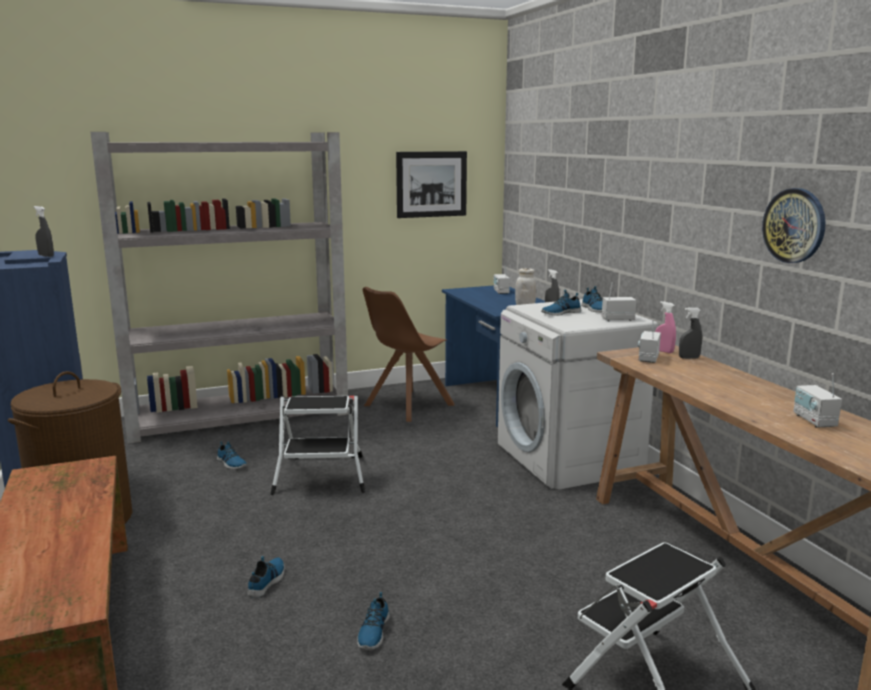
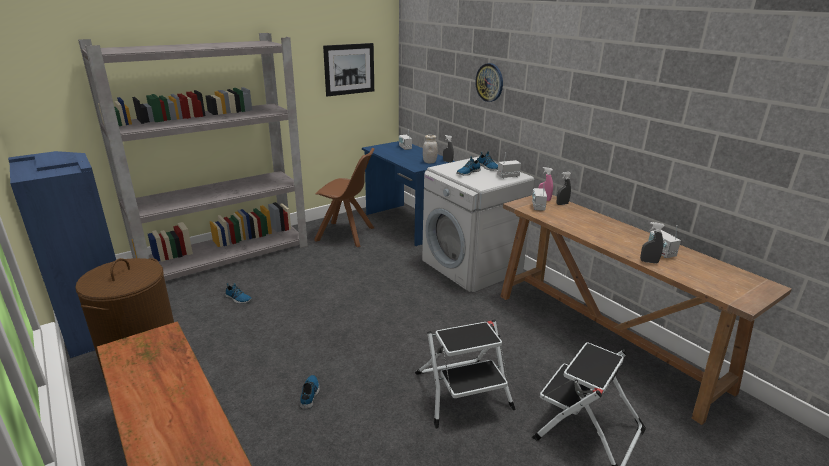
camera: 15 degrees left, 10 degrees up
(46, 256) = (71, 160): grey spray bottle -> grey spray bottle (649, 262)
(321, 475) = (310, 300): step ladder -> step ladder (461, 392)
(373, 632) = (400, 421): shoe -> none
(407, 406) = (346, 235): brown chair -> brown chair turned 105 degrees counterclockwise
(794, 225) = (641, 122): wall clock -> wall clock (489, 82)

